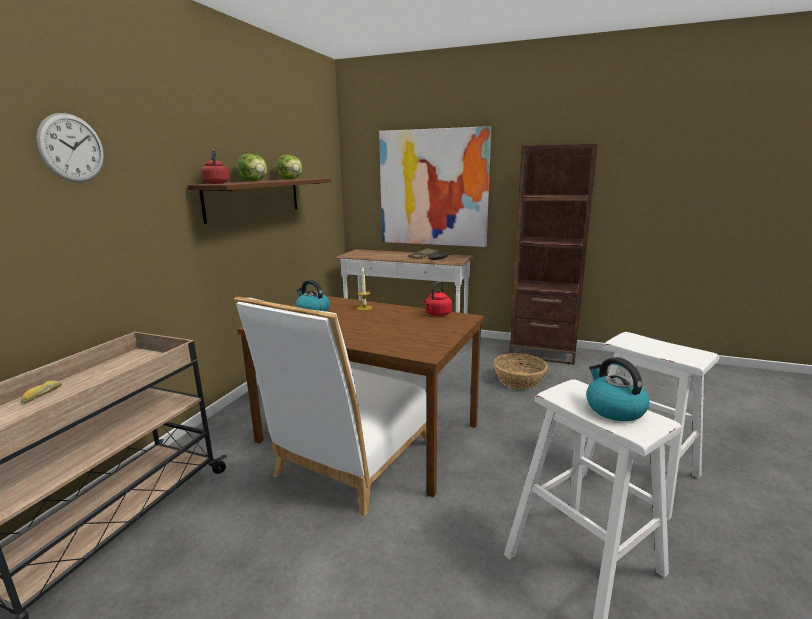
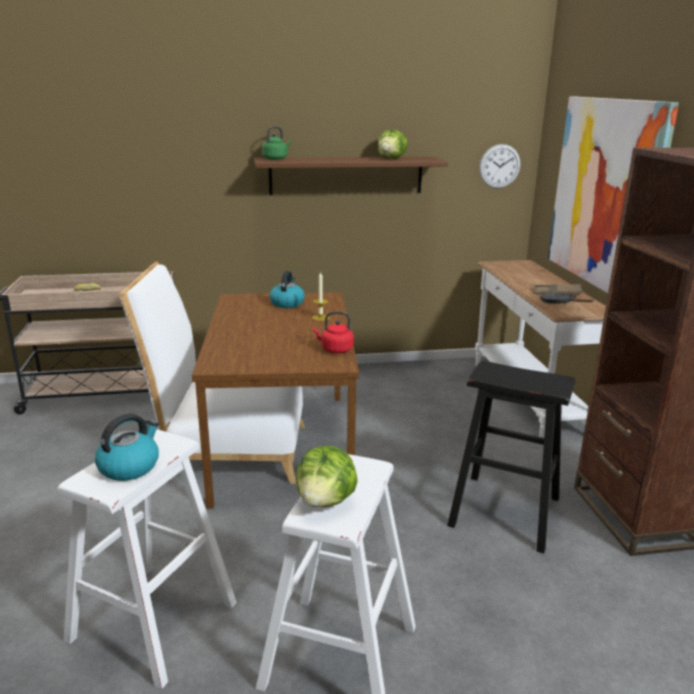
camera: 60 degrees right, 5 degrees up
(71, 148) = (149, 127): wall clock -> wall clock (499, 166)
(216, 183) = (276, 159): red kettle -> green kettle
(254, 181) = (327, 159): lettuce -> lettuce (326, 501)
(519, 380) = (505, 511): basket -> black stool

